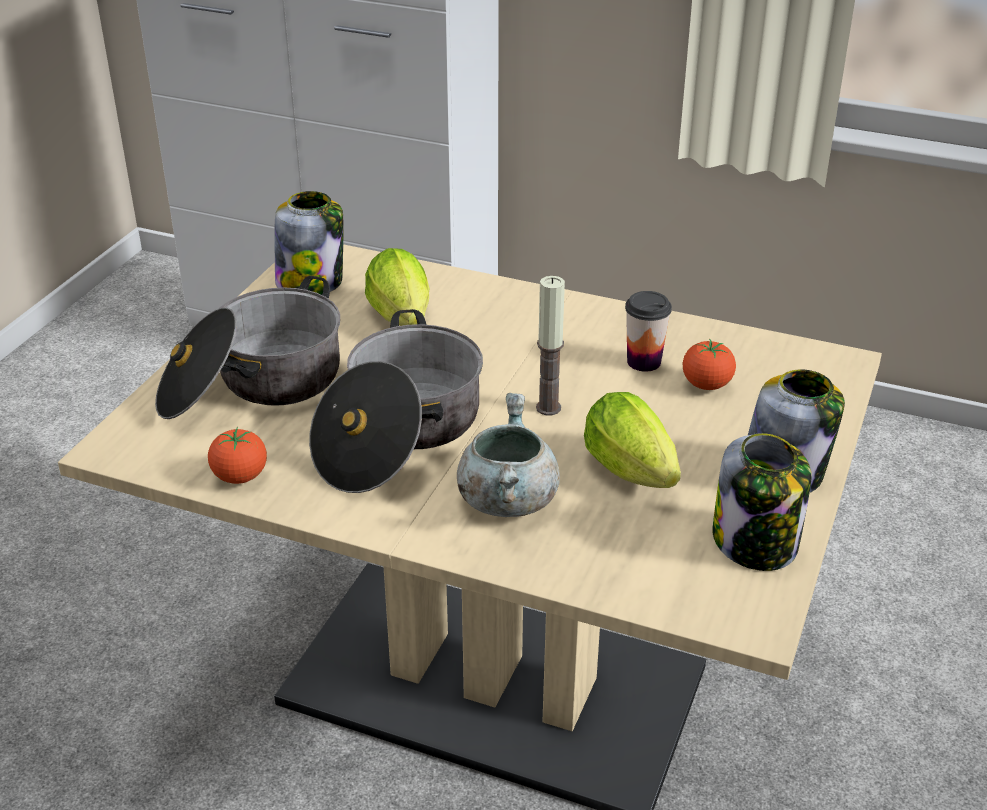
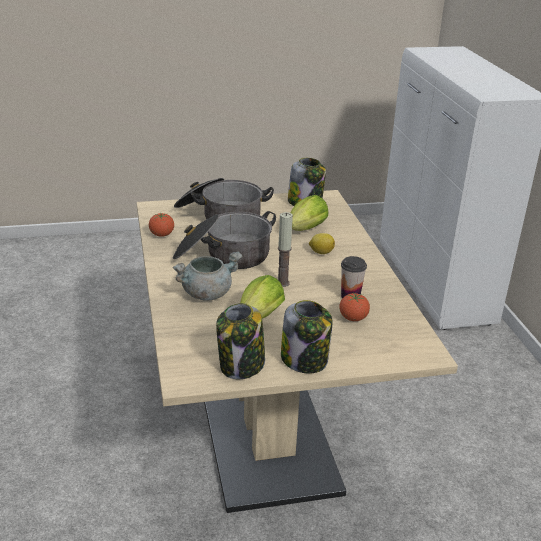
camera: 55 degrees right, 5 degrees down
(490, 334) = (321, 252): none -> lemon

